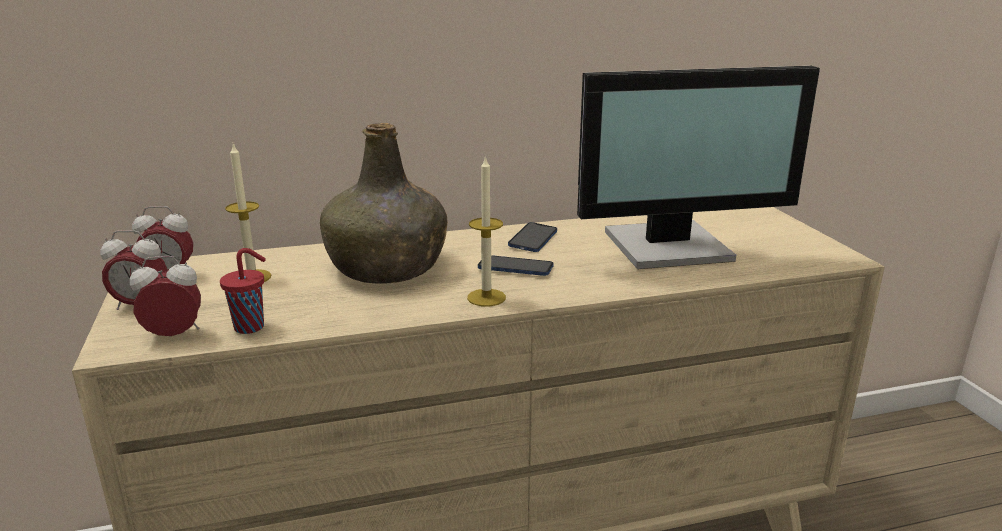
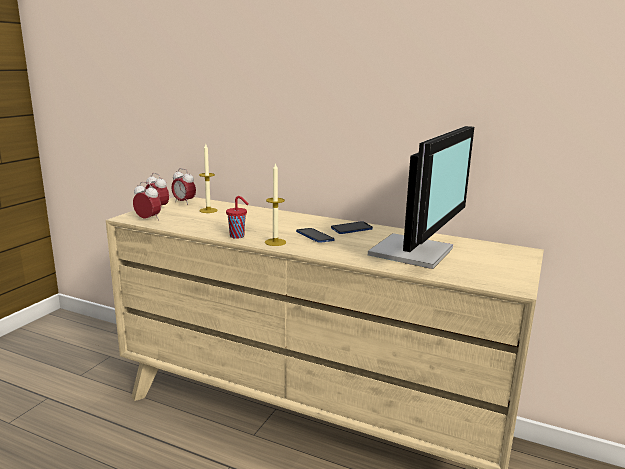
camera: 40 degrees right, 5 degrees down
(251, 327) = (174, 224): red cup -> red cup (238, 236)
(388, 268) = (262, 221): green bottle -> none
(671, 248) = (415, 252): monitor -> monitor turned 90 degrees counterclockwise

